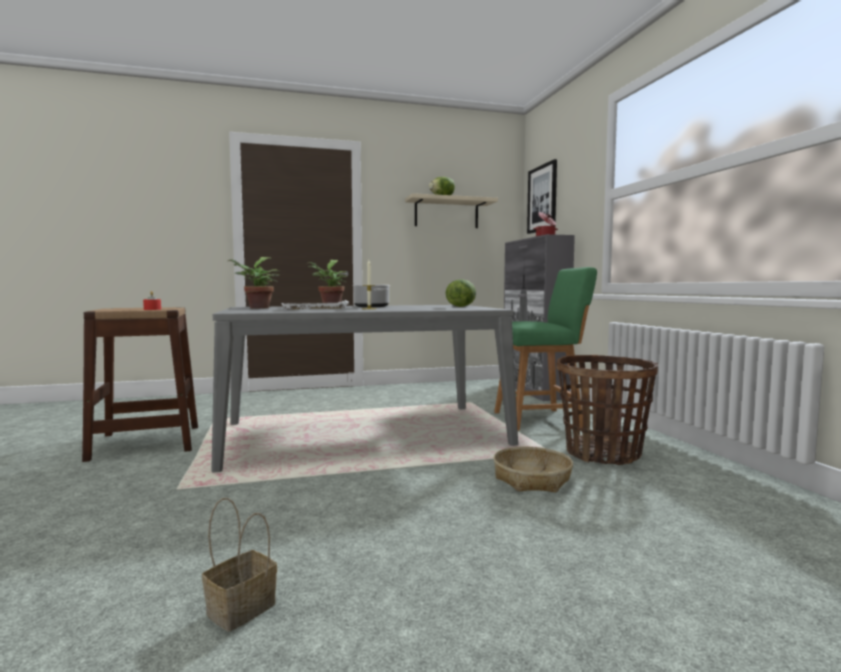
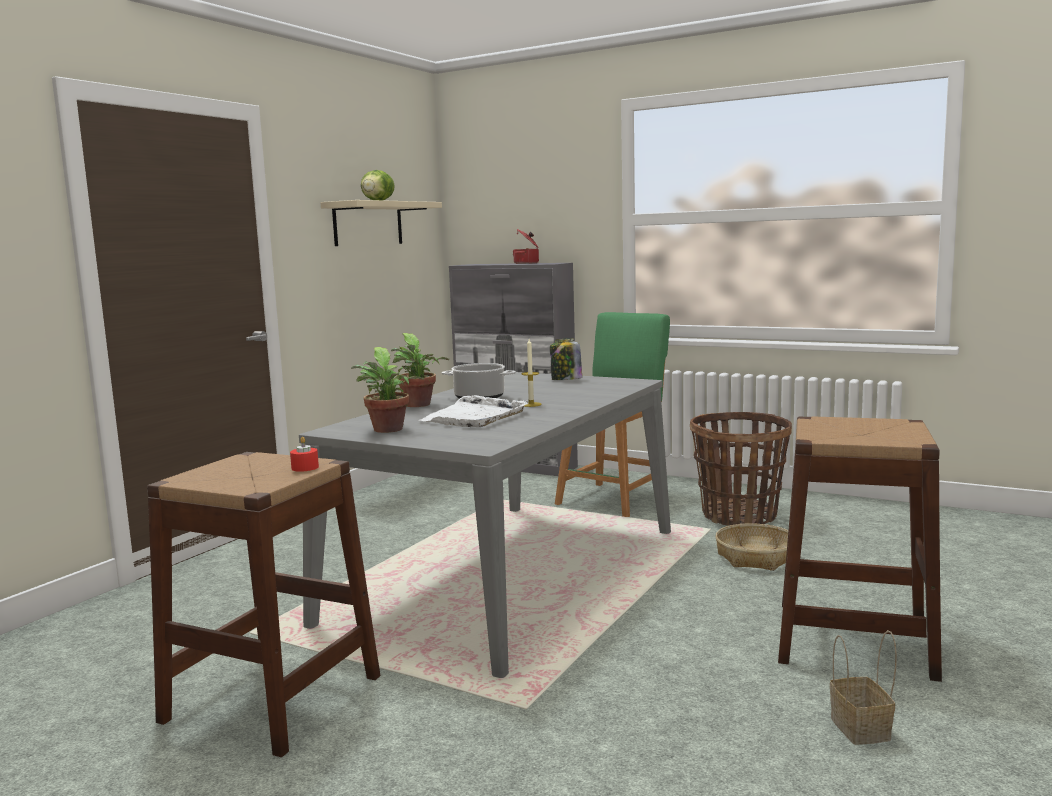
camera: 45 degrees left, 5 degrees up
(433, 557) = (854, 638): none -> brown stool
(461, 306) = (566, 379): lettuce -> jar
(542, 198) = (491, 204): picture -> none

